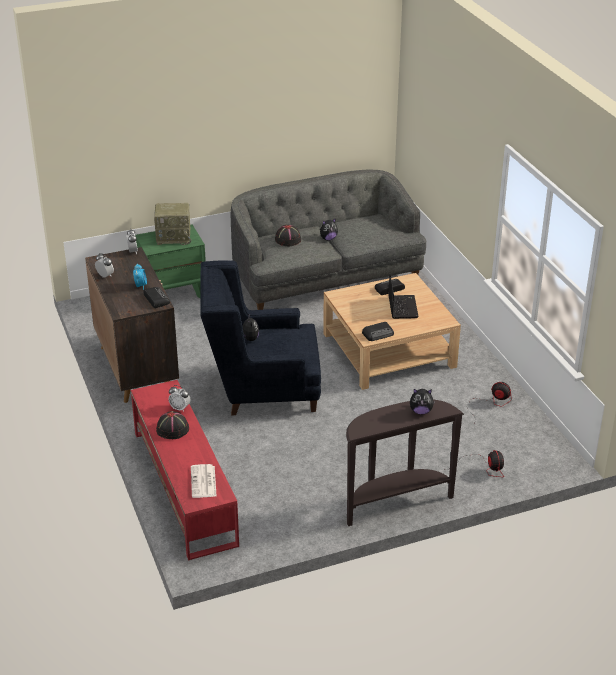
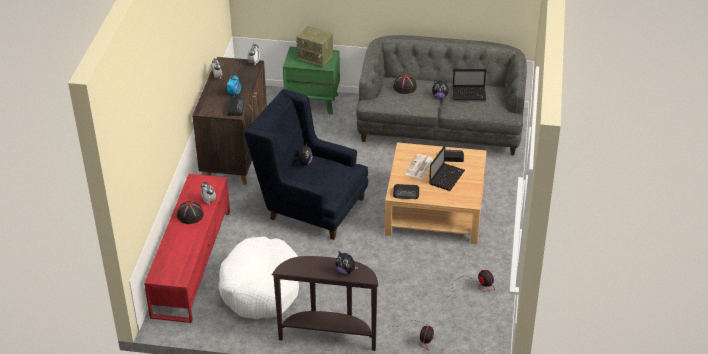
camera: 30 degrees right, 5 degrees up
(203, 482) = (176, 264): newspaper -> newspaper (419, 167)
(283, 484) = (261, 288): none -> white dog bed
(357, 227) = (470, 94): none -> laptop

